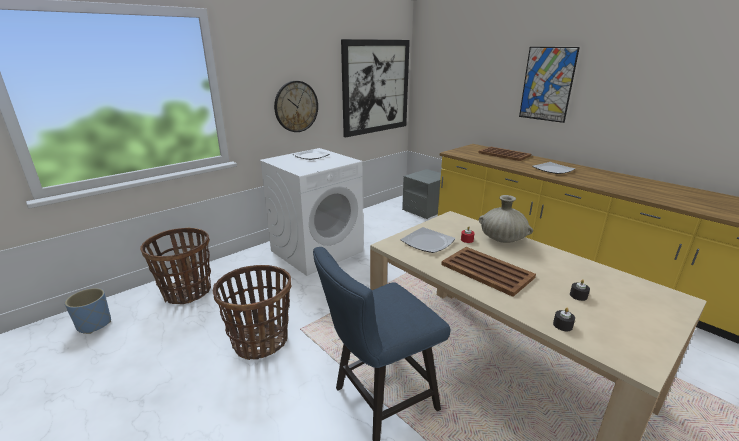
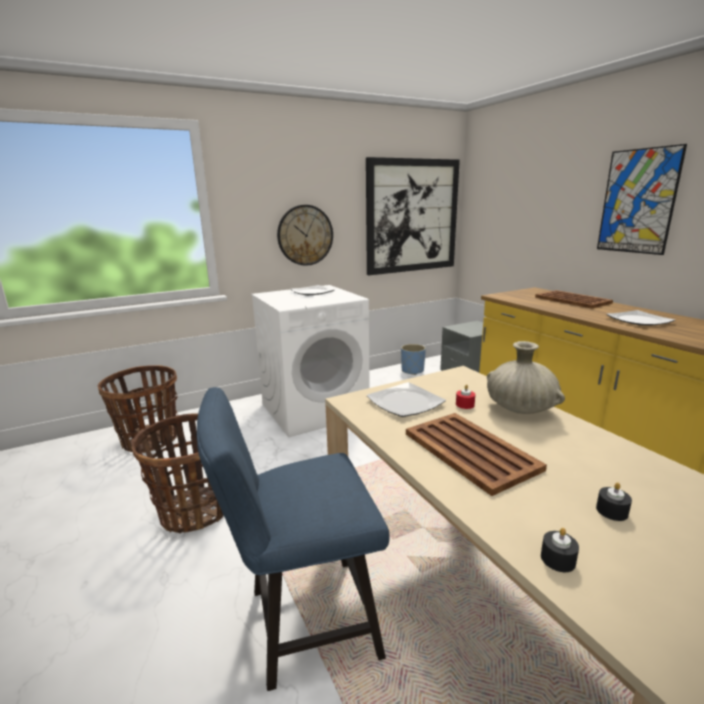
camera: 15 degrees right, 5 degrees down
(94, 324) = (42, 463): blue planter -> blue planter (412, 371)

